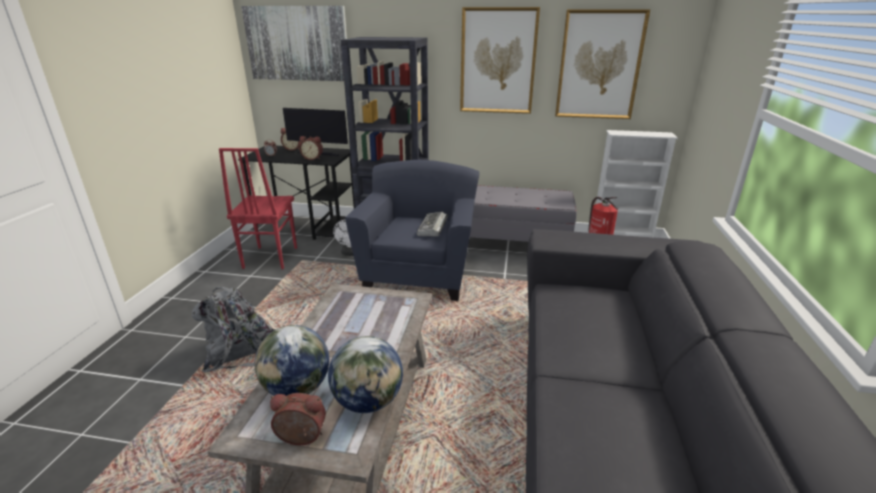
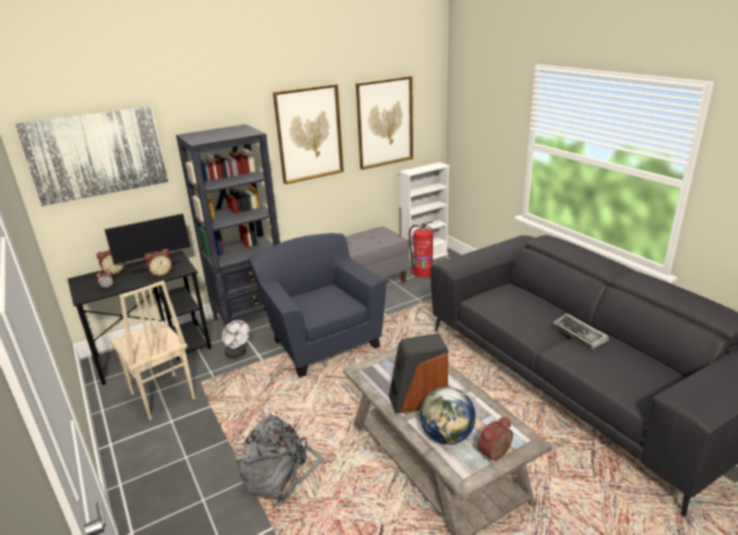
camera: 40 degrees left, 0 degrees up
(269, 258) = (161, 397): red chair -> beige chair
(335, 342) = (418, 400): none -> speaker
(368, 401) = (493, 415): globe -> none
(432, 228) = (334, 295): keyboard -> keyboard (580, 334)

